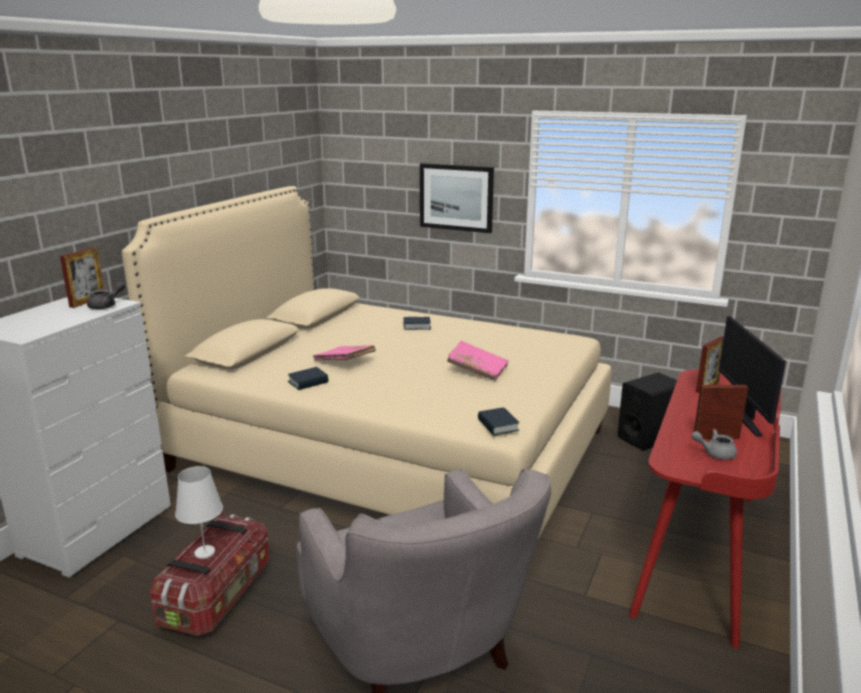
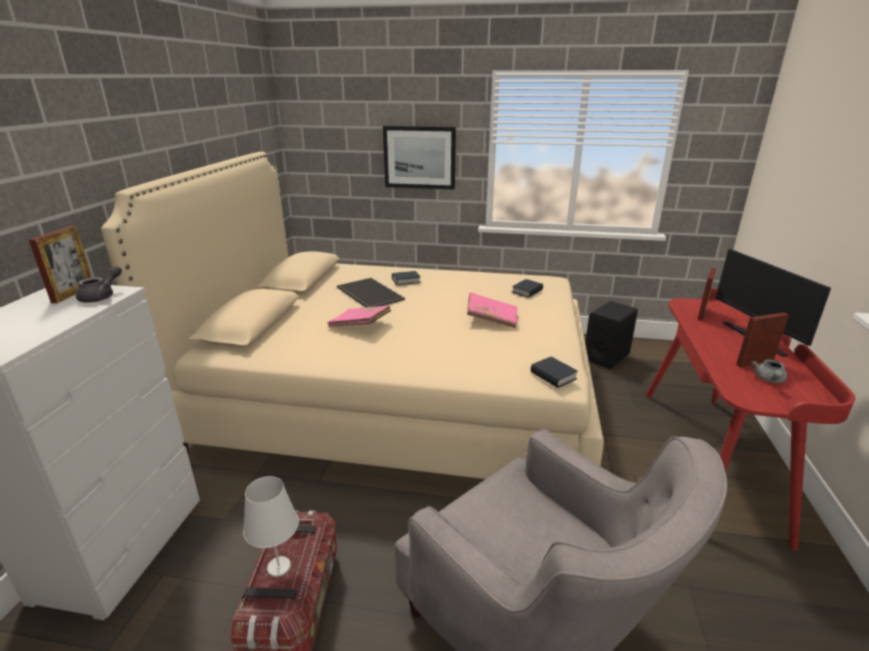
camera: 15 degrees left, 5 degrees up
(308, 382) = (336, 352): book -> book (527, 291)
(373, 335) = (371, 293): none -> tray
(714, 453) = (769, 380): grey teapot -> grey teapot turned 60 degrees counterclockwise

